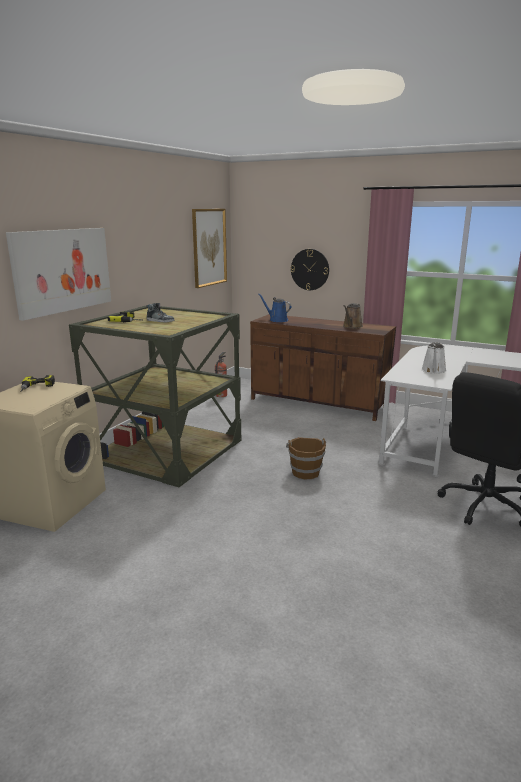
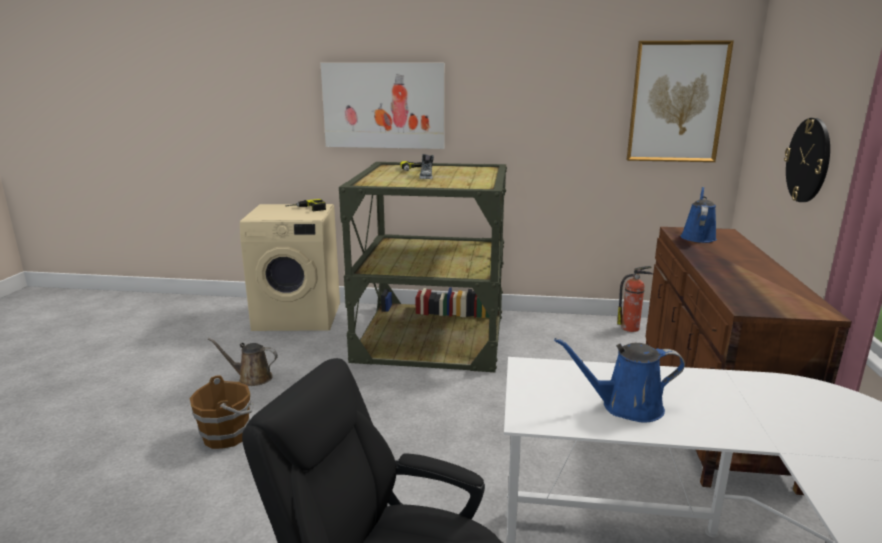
camera: 70 degrees right, 0 degrees up
(305, 472) = (432, 439): brown bucket -> brown bucket (227, 436)
(352, 326) = (755, 285): brown watering can -> brown watering can (252, 378)
(433, 371) = (626, 407): white watering can -> blue watering can

